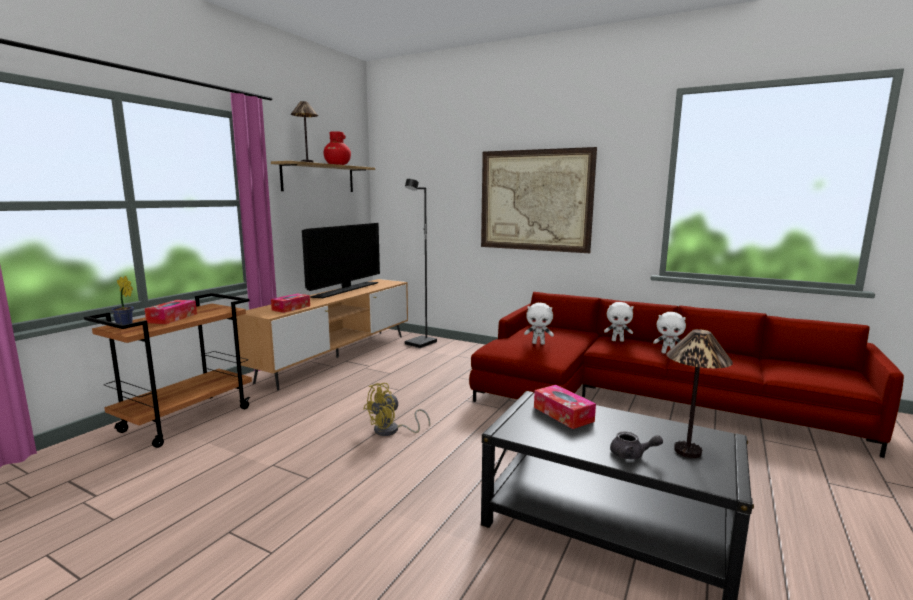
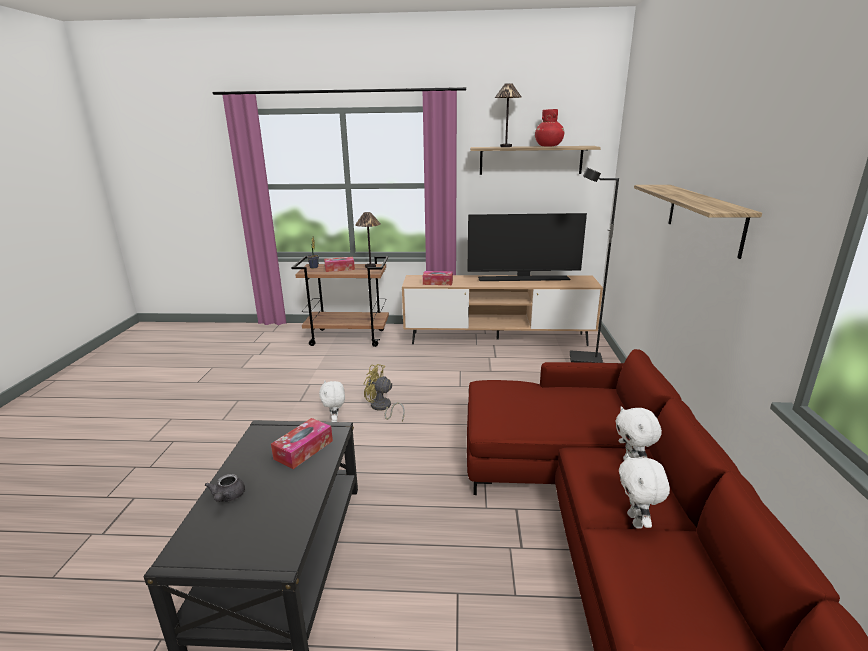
camera: 65 degrees right, 10 degrees up
(535, 200) = (704, 217): picture -> shelf
(538, 343) = (526, 406): white plush toy -> white plush toy (335, 420)
(688, 451) = (241, 533): table lamp -> table lamp (370, 267)

